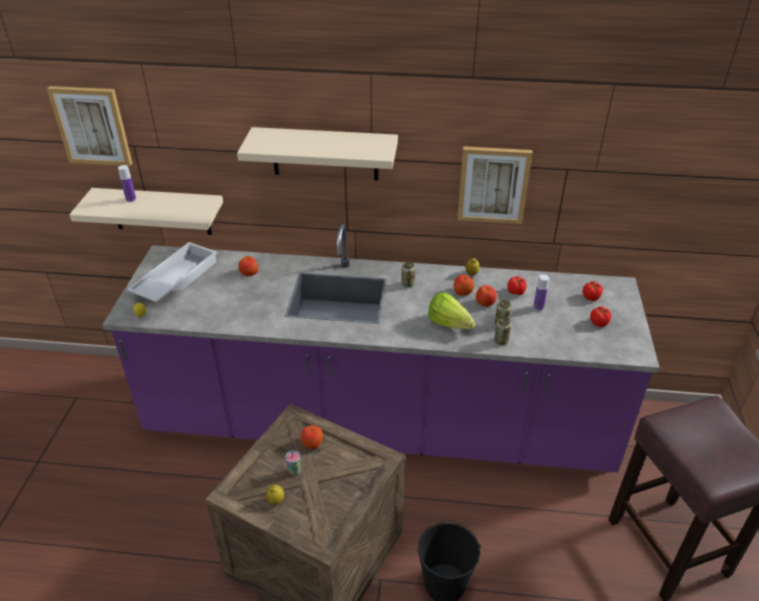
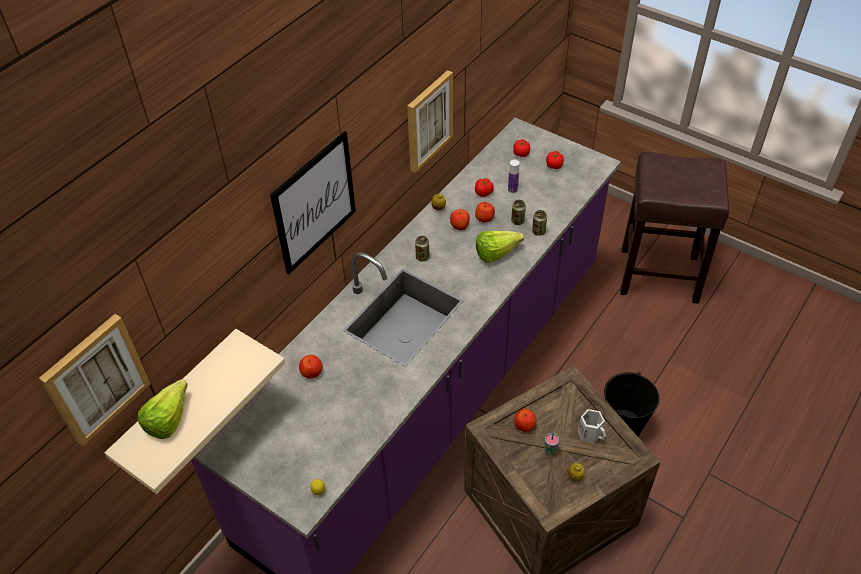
camera: 60 degrees left, 10 degrees up
(131, 199) = (172, 416): bottle -> lettuce
(175, 278) = (271, 442): white tray -> none
(325, 154) = (314, 203): beige shelf -> picture
(332, 495) = (591, 433): none -> white mug

